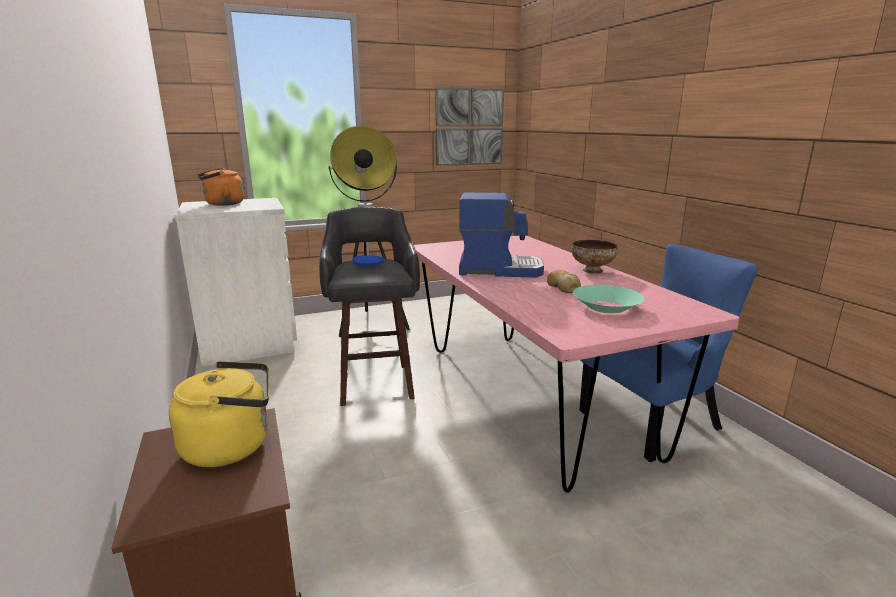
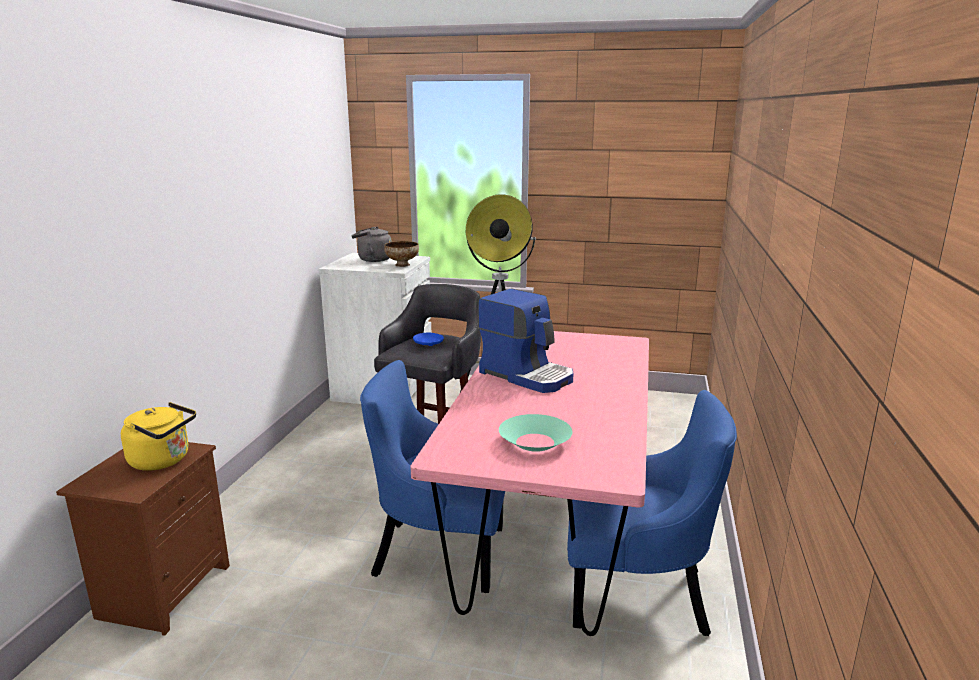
camera: 35 degrees right, 0 degrees up
(222, 204) = (372, 259): orange kettle -> grey kettle
(469, 127) = (657, 193): picture -> none
(487, 453) = (442, 554): none -> blue chair
(563, 287) = (542, 410): bread -> none
(591, 270) = (616, 400): bowl -> bowl (402, 265)

